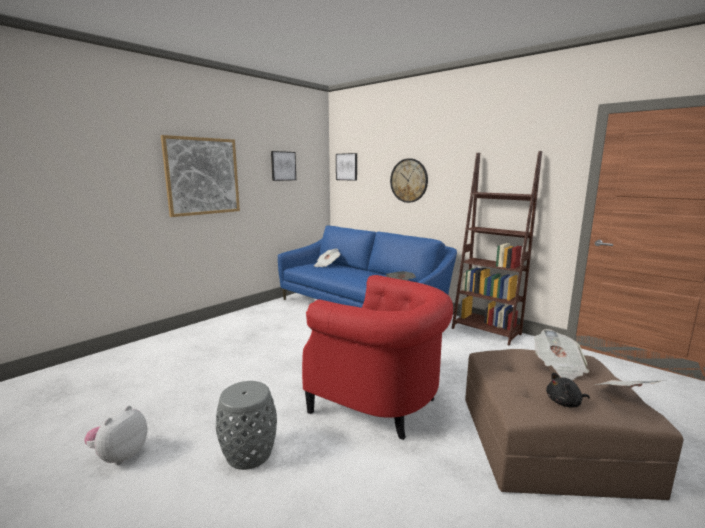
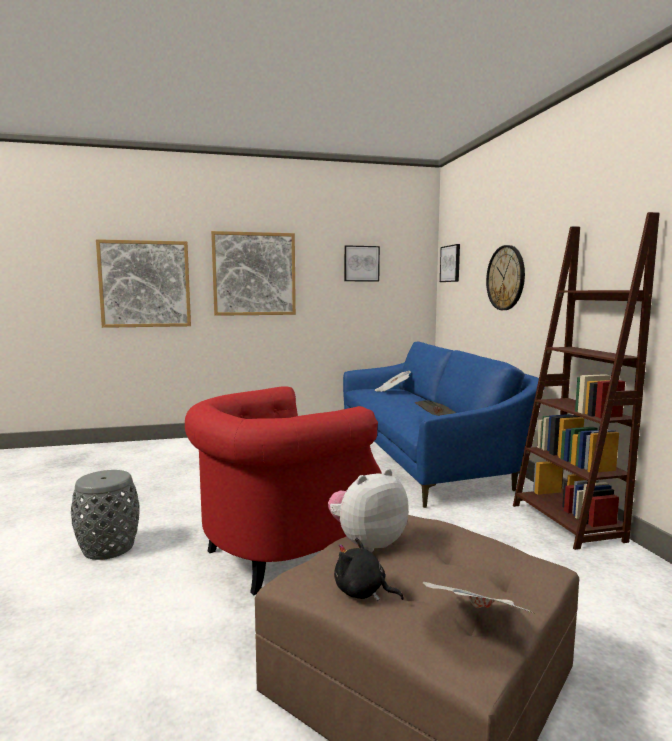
camera: 35 degrees right, 5 degrees down
(95, 189) = (145, 284): none -> picture
(120, 456) = (38, 515): plush toy -> plush toy (367, 543)
(380, 403) = (280, 553): red armchair -> red armchair turned 75 degrees clockwise
(558, 367) = (454, 557): newspaper -> none

